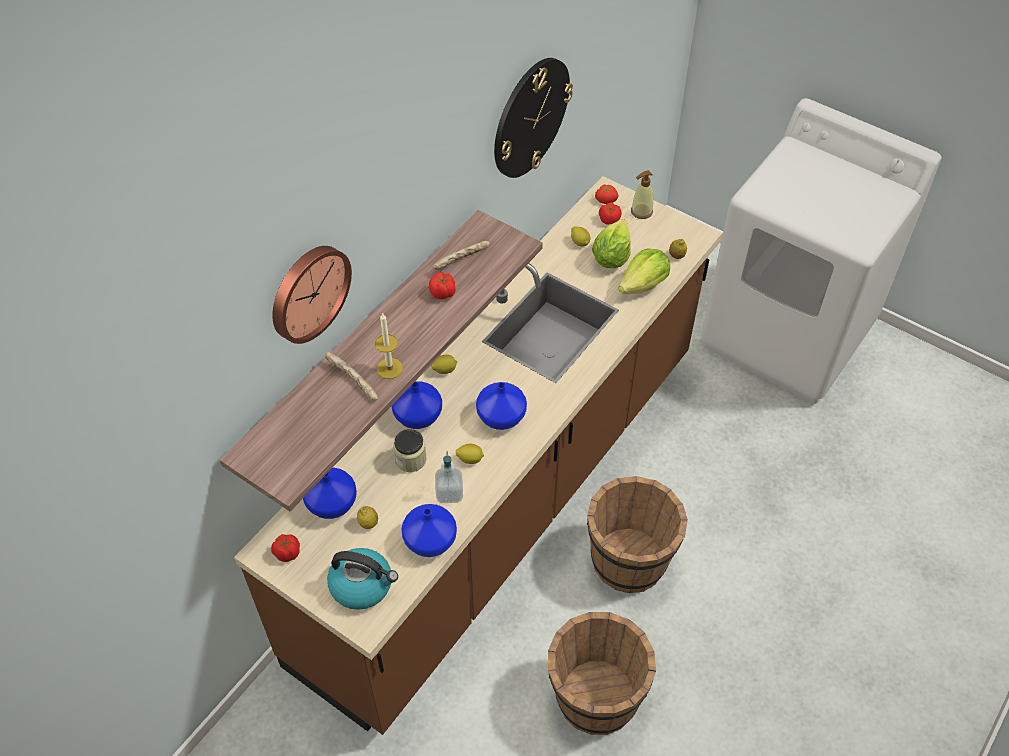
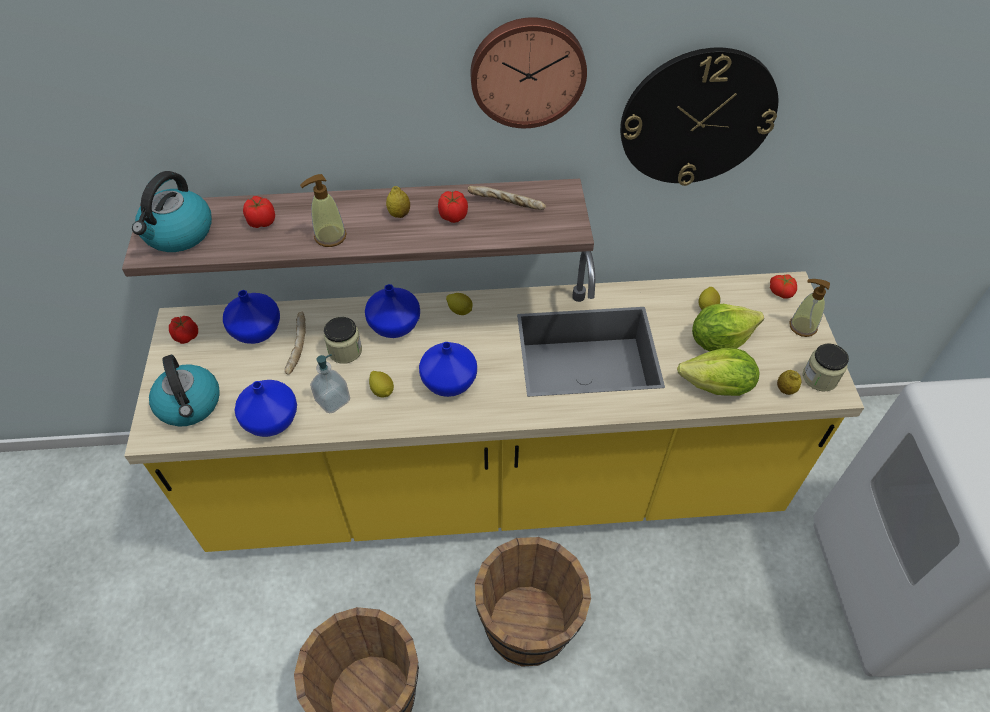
camera: 50 degrees right, 0 degrees up
(287, 453) = (178, 233): none -> kettle
(308, 292) = (276, 97): wall clock -> wall clock (527, 71)
(352, 381) = (293, 223): bread -> bread (296, 347)
(368, 523) = (255, 367): lemon -> lemon (399, 214)
(389, 368) = (330, 236): candle -> soap dispenser
(504, 503) = (495, 486): brown counter -> yellow counter
(609, 220) = (760, 309): tomato -> tomato (262, 221)
(684, 234) = (819, 378): none -> jar

